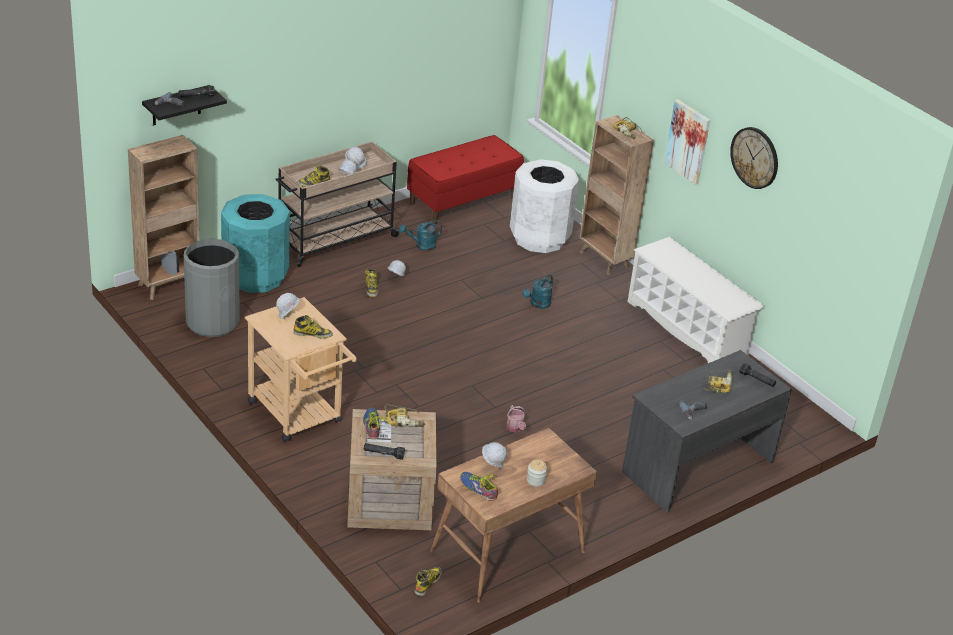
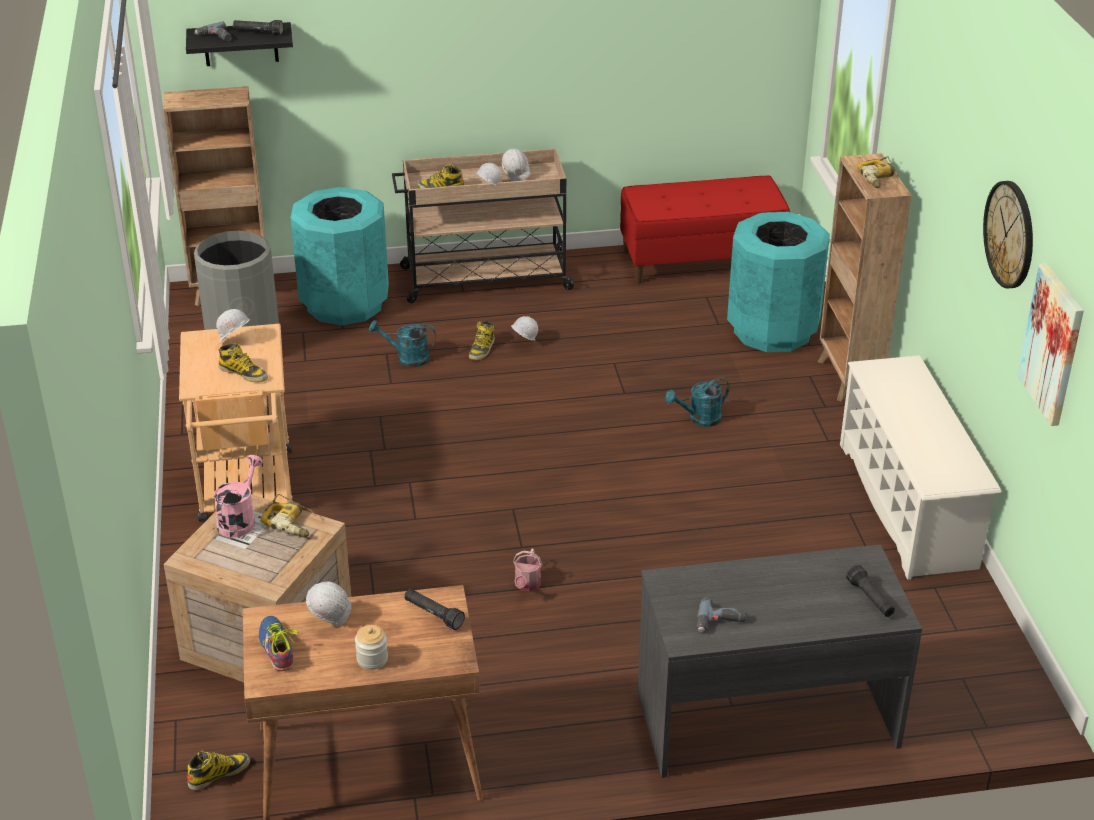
camera: 30 degrees right, 0 degrees up
(371, 426) = (239, 519): shoe -> pink watering can
(383, 454) = (219, 563): black flashlight -> black flashlight (433, 614)
(421, 246) = (595, 308): turquoise watering can -> turquoise watering can (407, 358)
(540, 238) = (773, 331): white trash can -> turquoise trash can
(688, 141) = (947, 201): picture -> picture (1052, 344)
(718, 384) = (797, 588): power drill -> none

